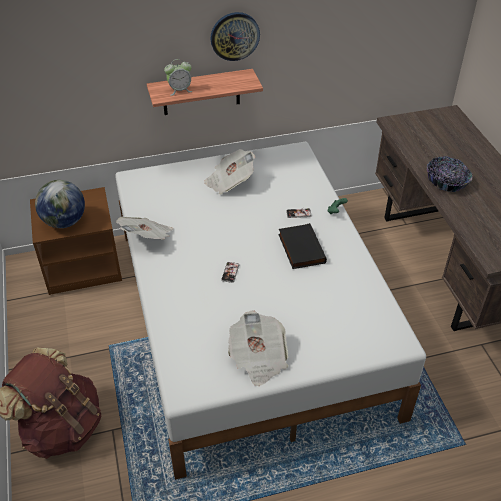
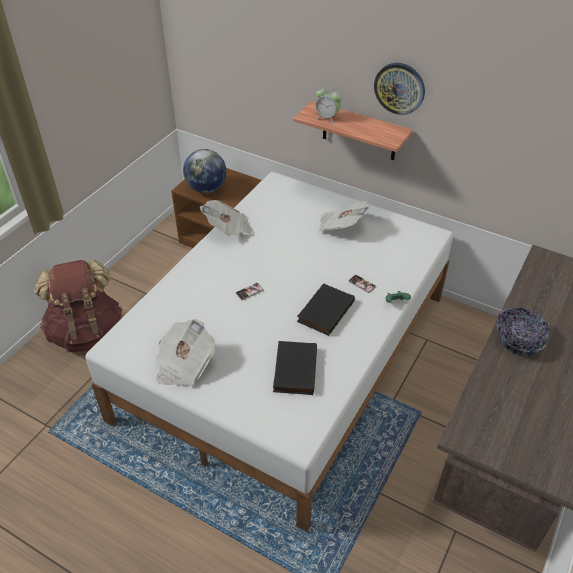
camera: 45 degrees right, 0 degrees up
(334, 302) = (293, 369): none -> black book

